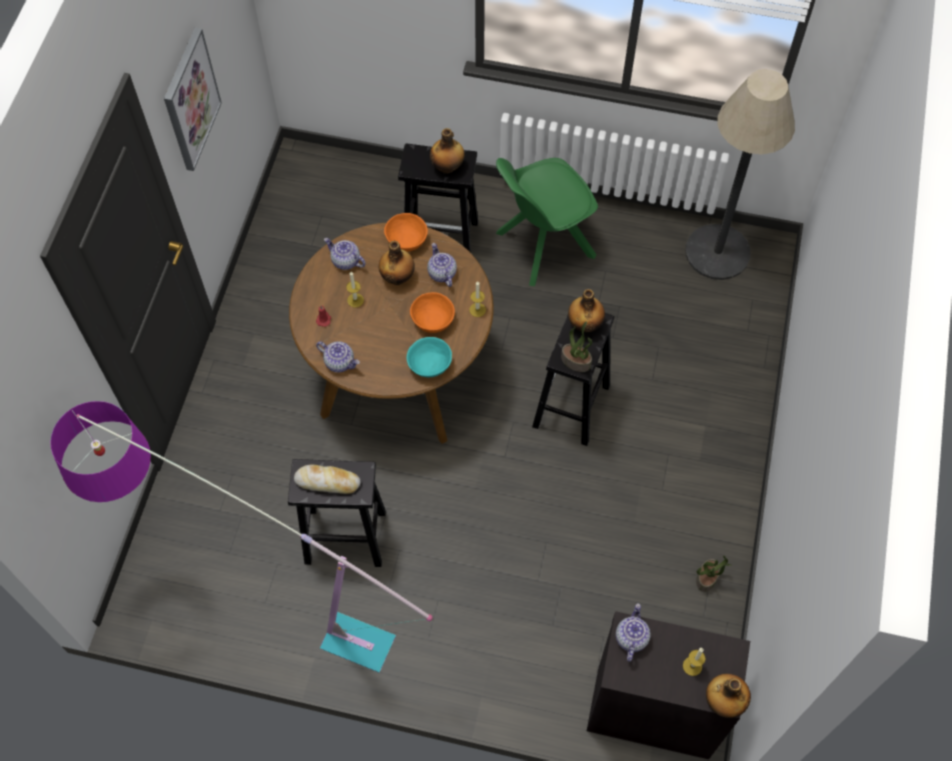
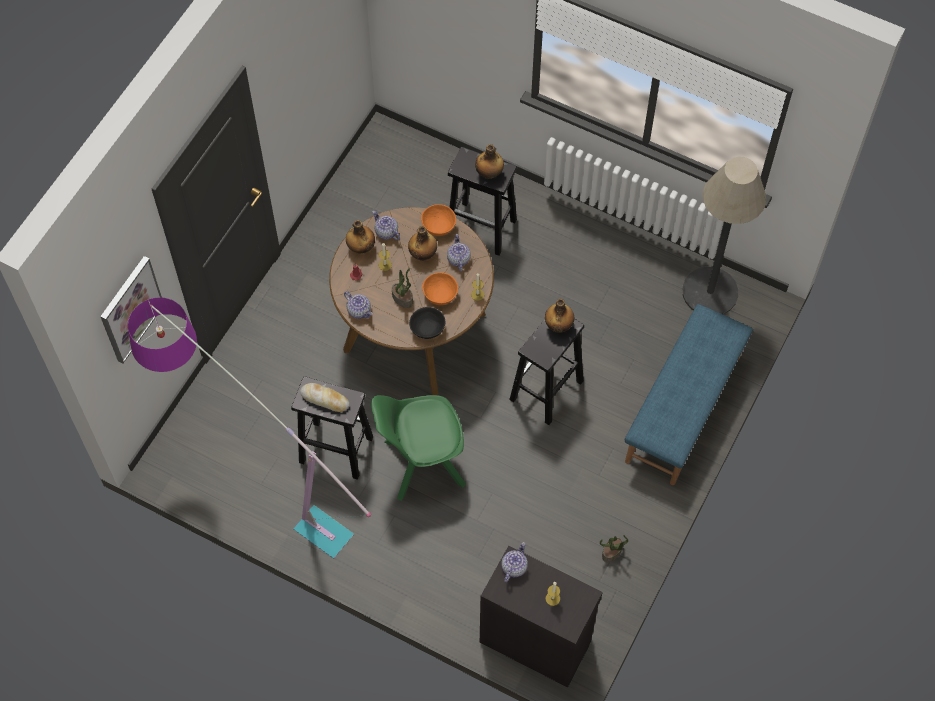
camera: 15 degrees right, 0 degrees up
(190, 100) = (292, 83): picture -> picture (130, 309)
(430, 364) = (428, 329): turquoise bowl -> black bowl
(542, 245) = (564, 252): green chair -> green chair (421, 463)
(576, 361) = (542, 353): potted plant -> potted plant (403, 298)
(724, 701) = (567, 628): bottle -> bottle (361, 247)
(733, 390) = (684, 409): none -> blue bench

